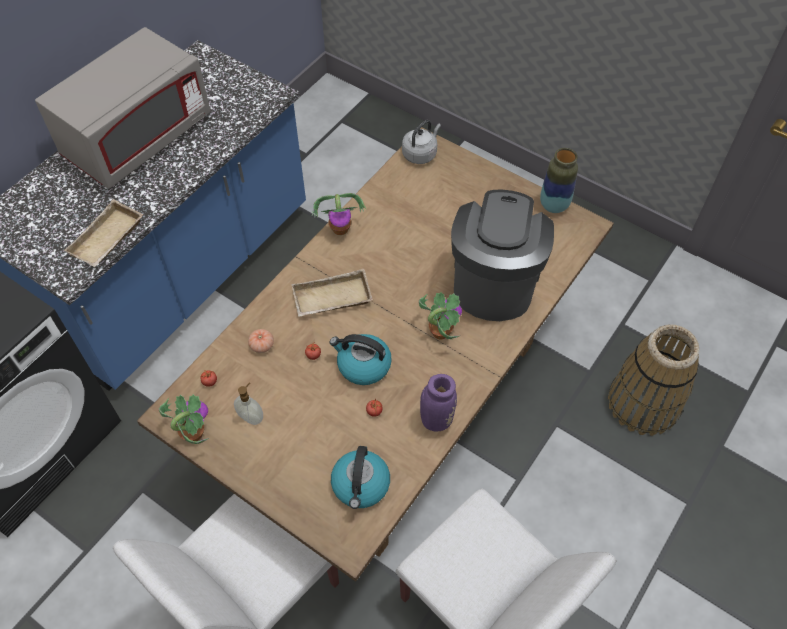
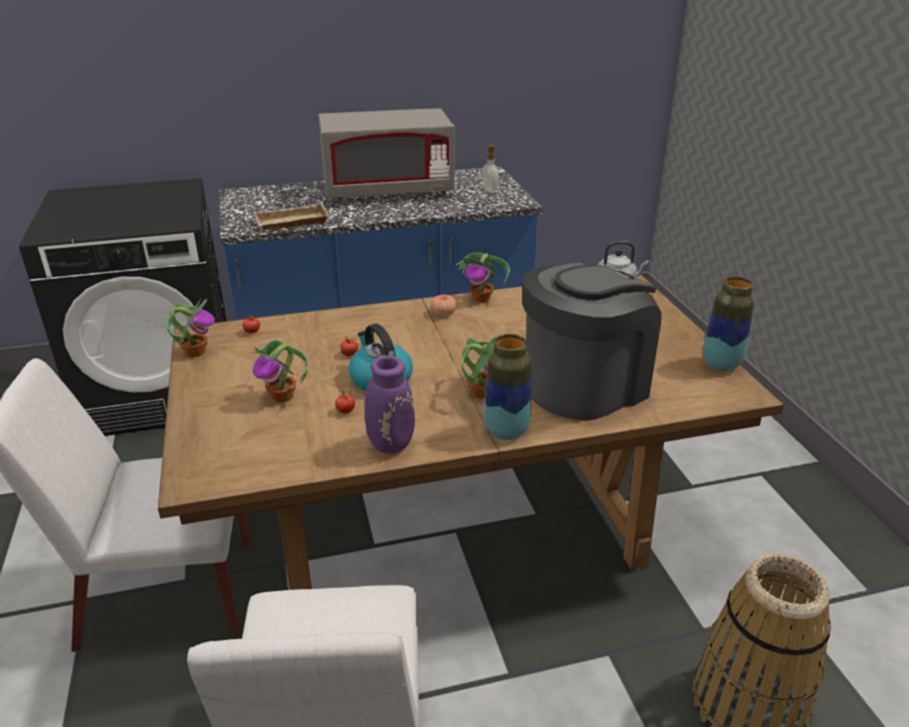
camera: 40 degrees right, 25 degrees down
(251, 417) = (248, 364): soap dispenser -> soap dispenser (490, 190)
(262, 345) = (320, 331): tomato -> tomato (443, 313)
(316, 429) = (283, 396): none -> potted plant
(331, 299) = (413, 331): beige tray -> none
(361, 485) = (261, 450): kettle -> none
(489, 357) = (506, 431): none -> vase

